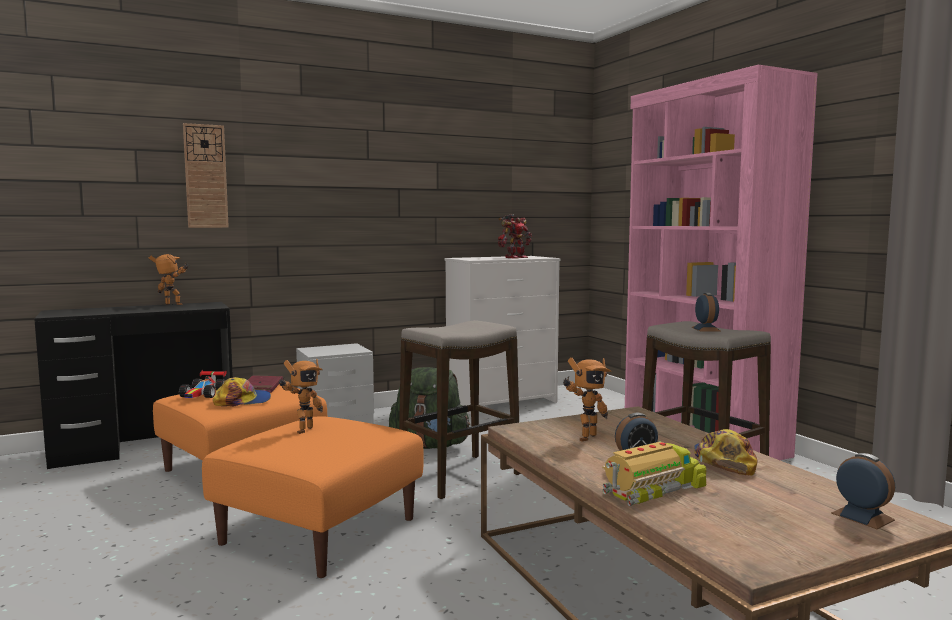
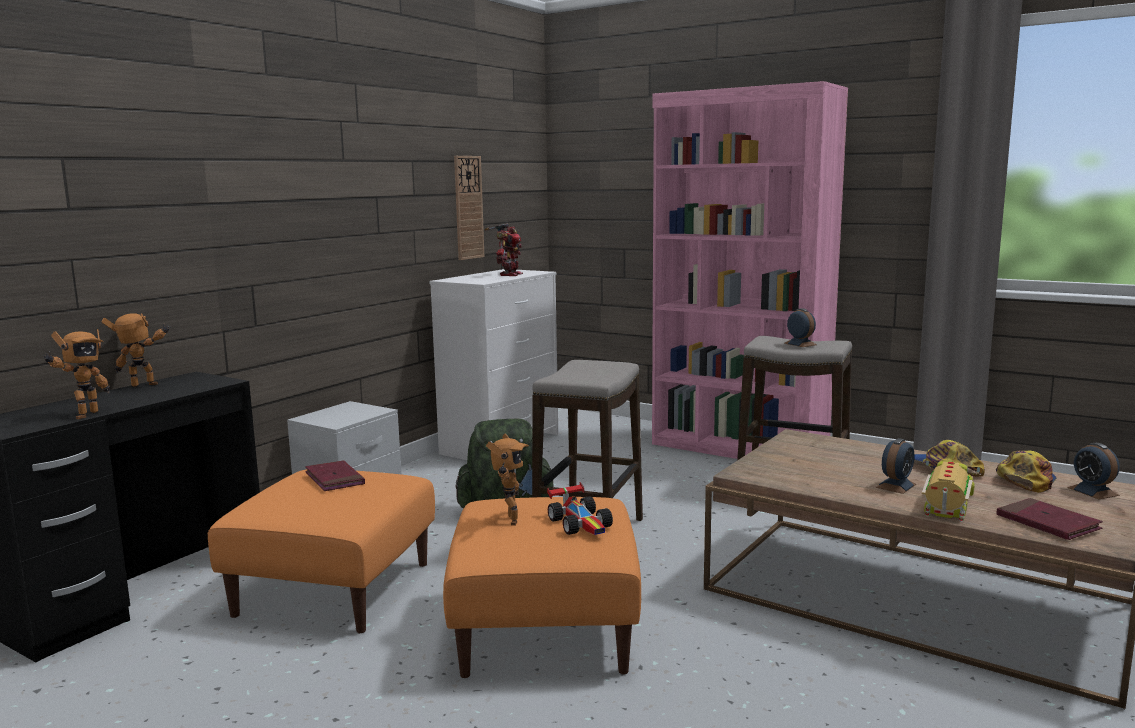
camera: 30 degrees left, 5 degrees up
(204, 394) = (280, 503): toy car -> toy car (581, 523)
(205, 176) = (161, 194): wall clock -> wall clock (468, 207)
(243, 401) = (354, 501): cap -> cap (1026, 480)
(584, 437) = (811, 469): toy robot -> toy robot (83, 415)
(725, 530) = (1047, 523): none -> red book
(862, 516) = (1093, 491): alarm clock -> alarm clock turned 135 degrees counterclockwise

